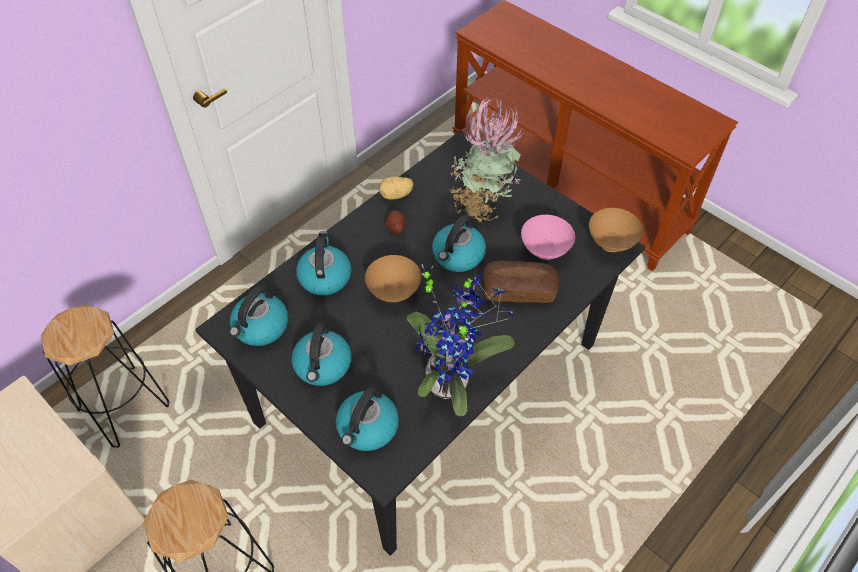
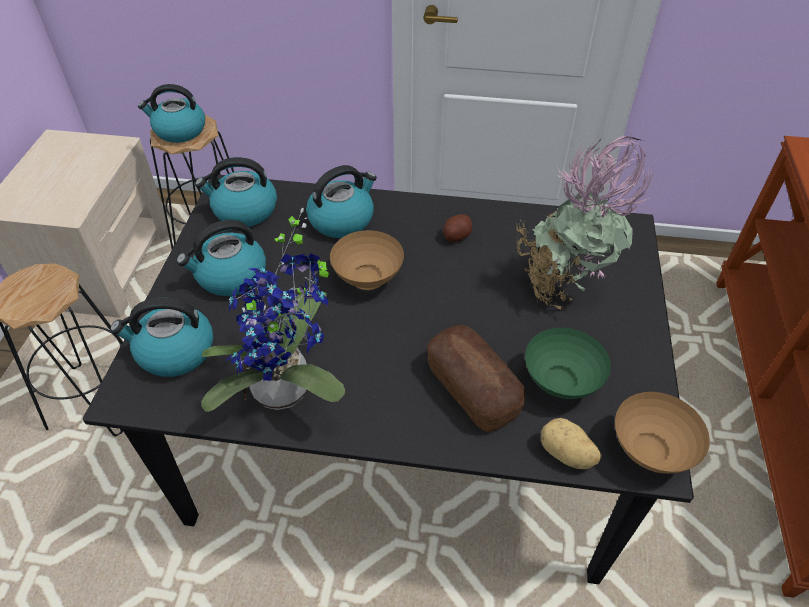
camera: 55 degrees right, 5 degrees down
(396, 195) = (499, 214): potato -> potato (566, 455)
(458, 256) = (469, 305): kettle -> kettle (179, 131)
(544, 251) = (559, 383): pink bowl -> green bowl

